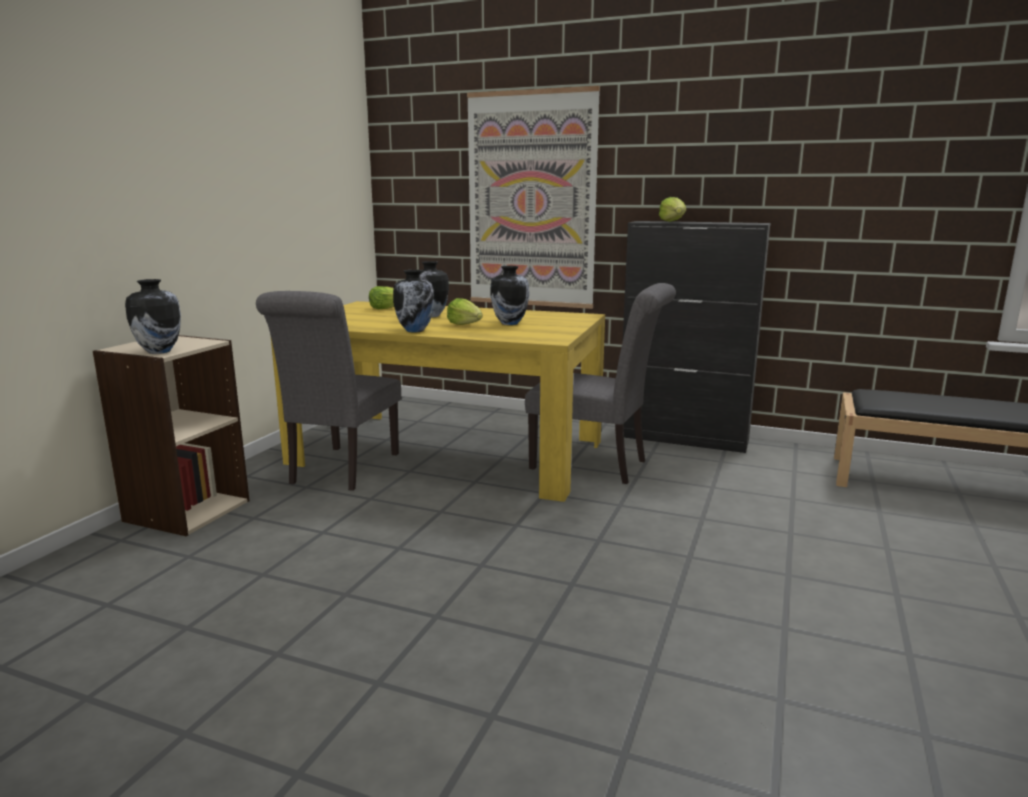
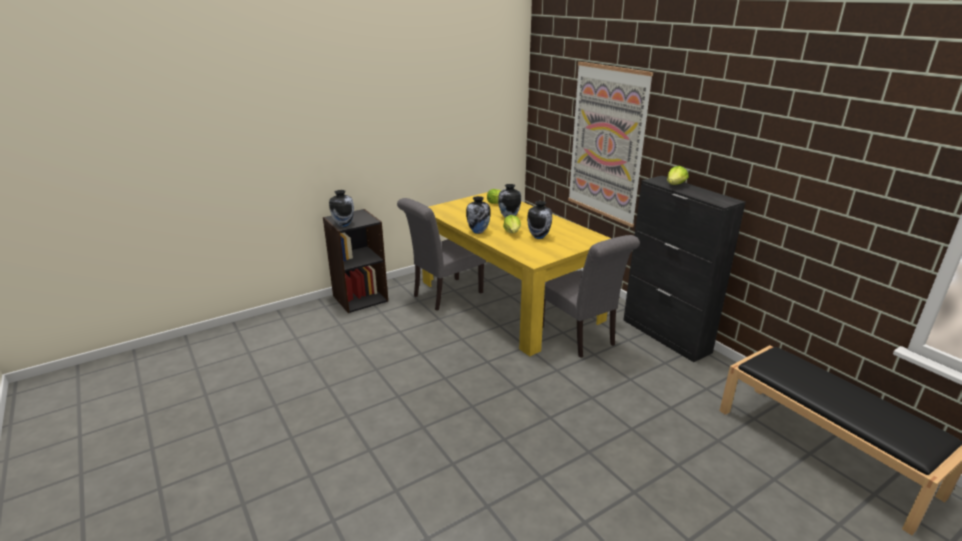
camera: 35 degrees right, 10 degrees up
(186, 510) = (360, 298): beige bookcase -> black bookcase

